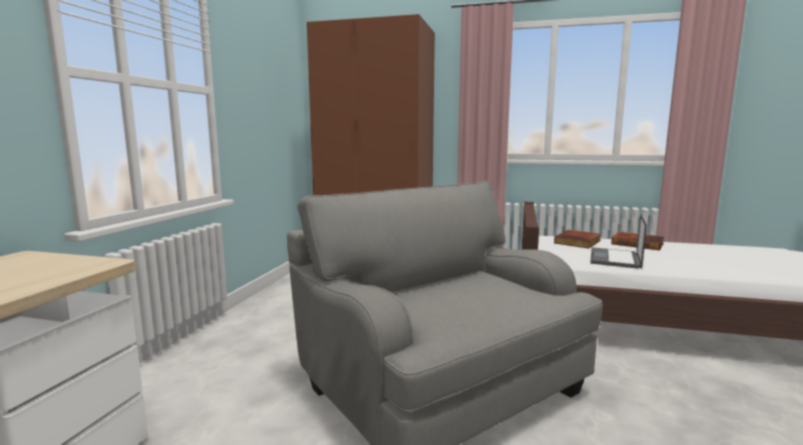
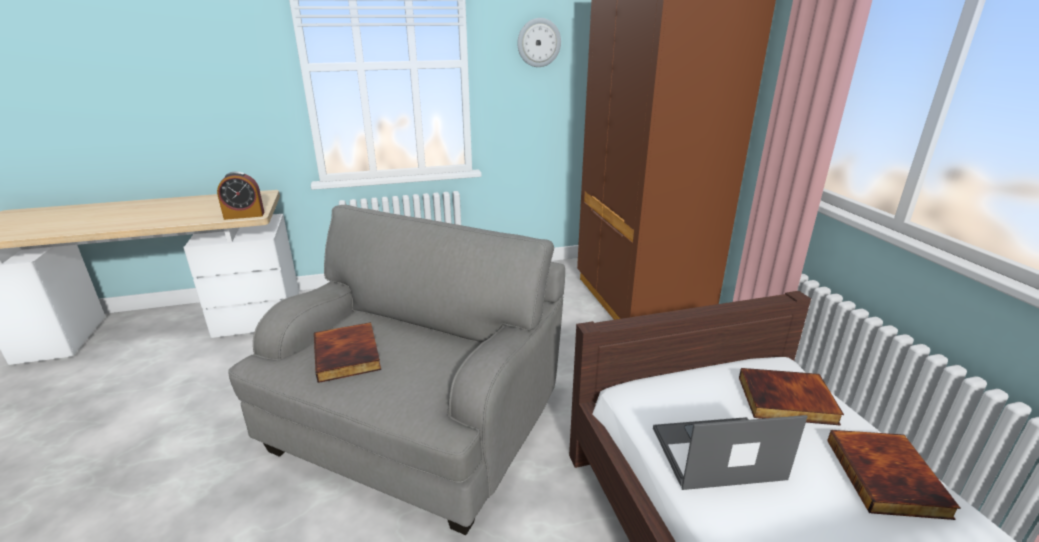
camera: 60 degrees right, 15 degrees up
(91, 267) = (244, 215): none -> alarm clock
(253, 80) = (538, 42): none -> wall clock
(453, 308) = (349, 355): none -> book

